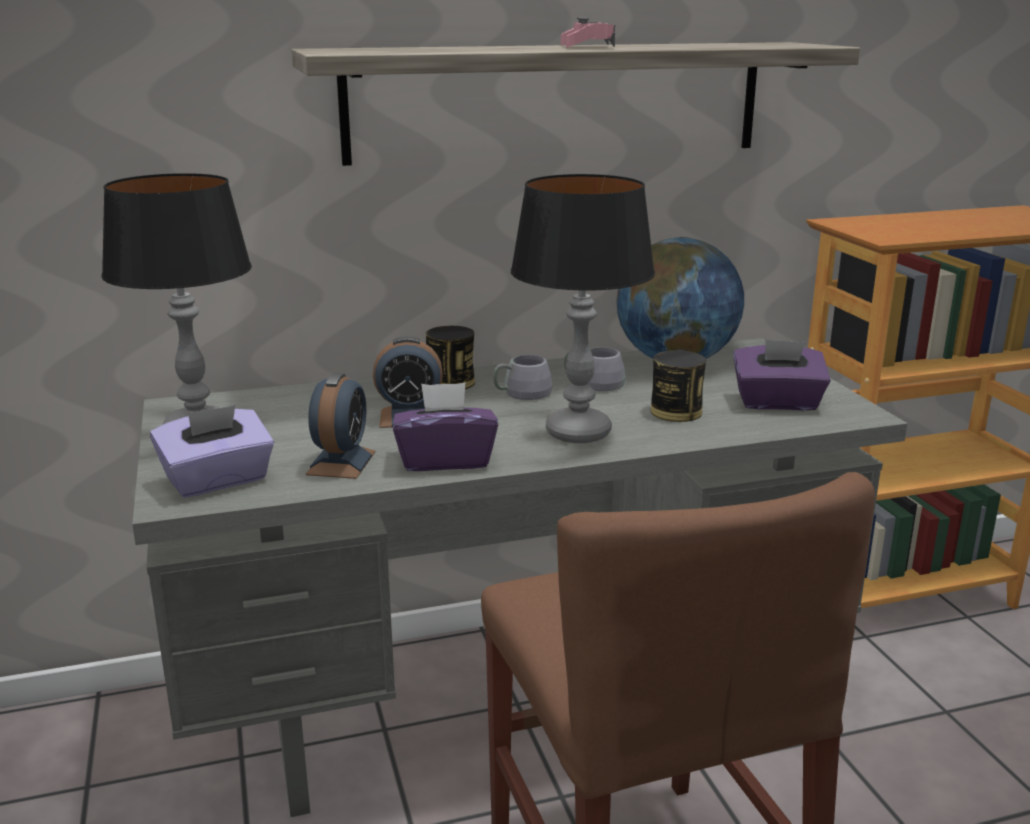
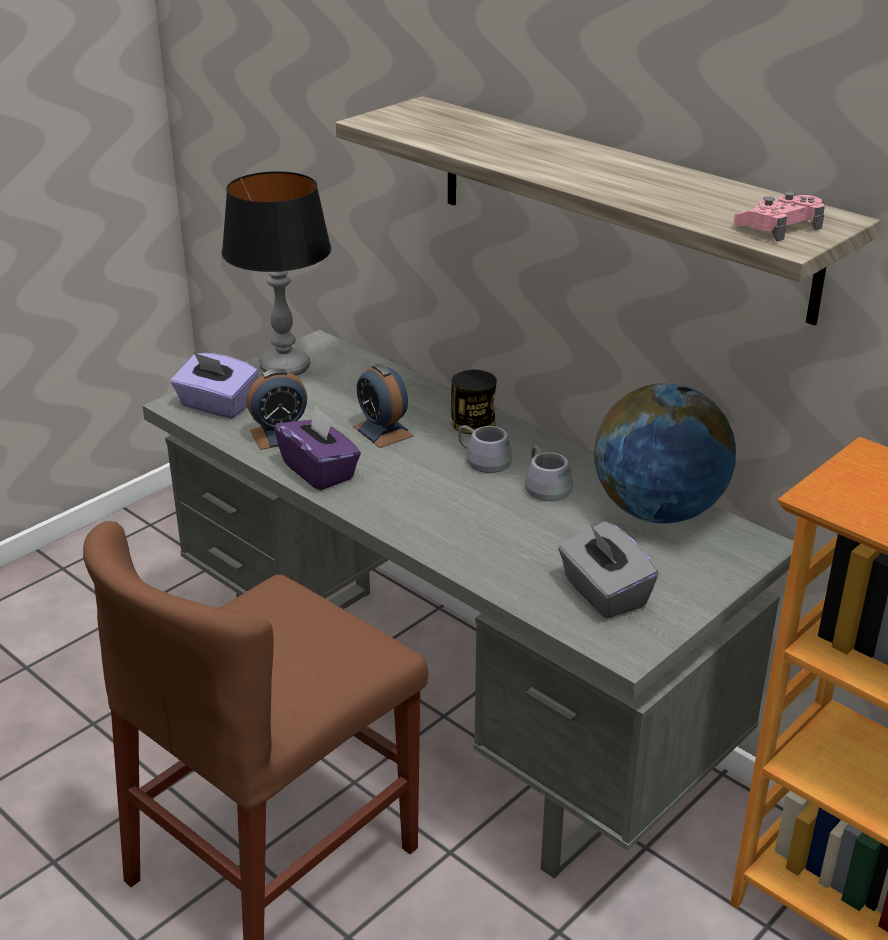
camera: 60 degrees right, 10 degrees up
(577, 432) = (424, 509): table lamp -> none
(587, 46) = (586, 166): pink game controller -> pink game controller (779, 227)
(676, 412) = (520, 544): can -> none
(777, 403) = (603, 593): purple tissue box -> grey tissue box

